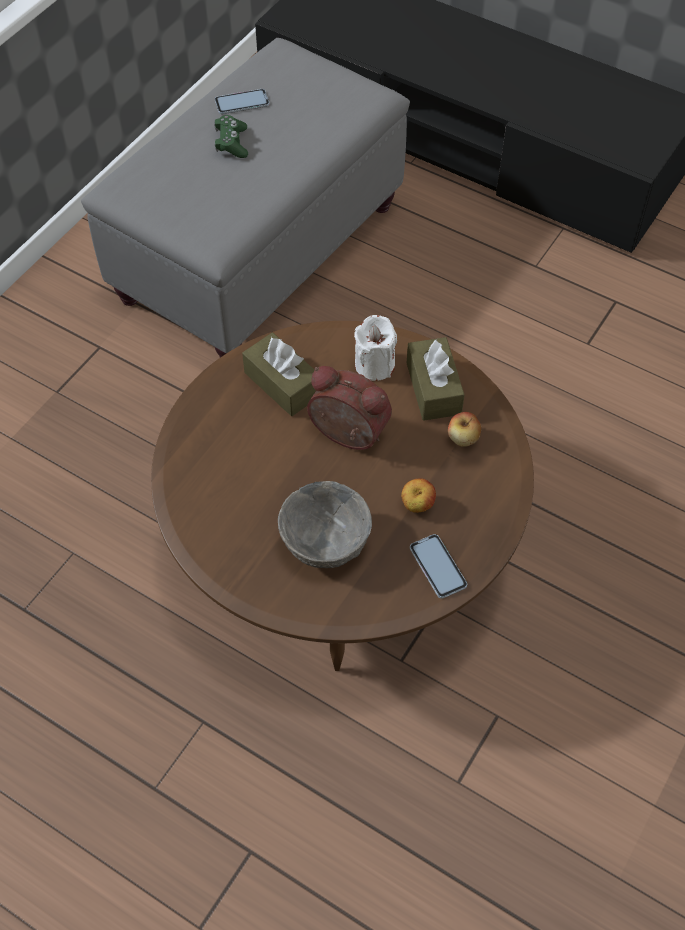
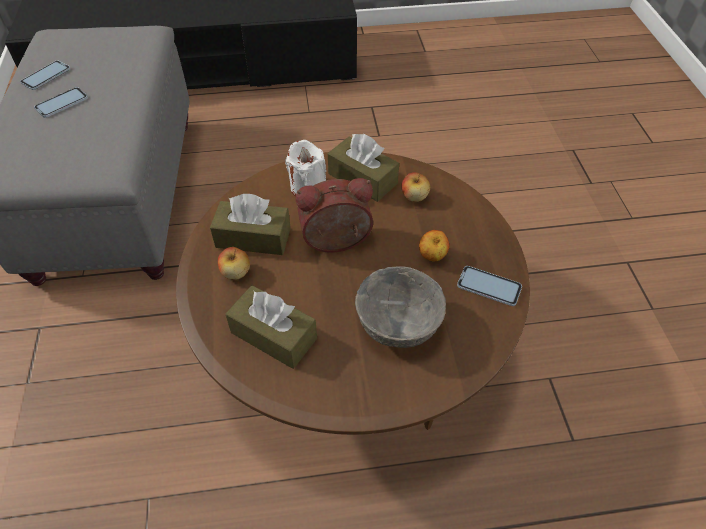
camera: 40 degrees left, 5 degrees down
(221, 480) = (273, 335): none -> brown tissue box
(231, 143) = (61, 103): green game controller -> phone
(241, 406) = (236, 272): none -> apple

